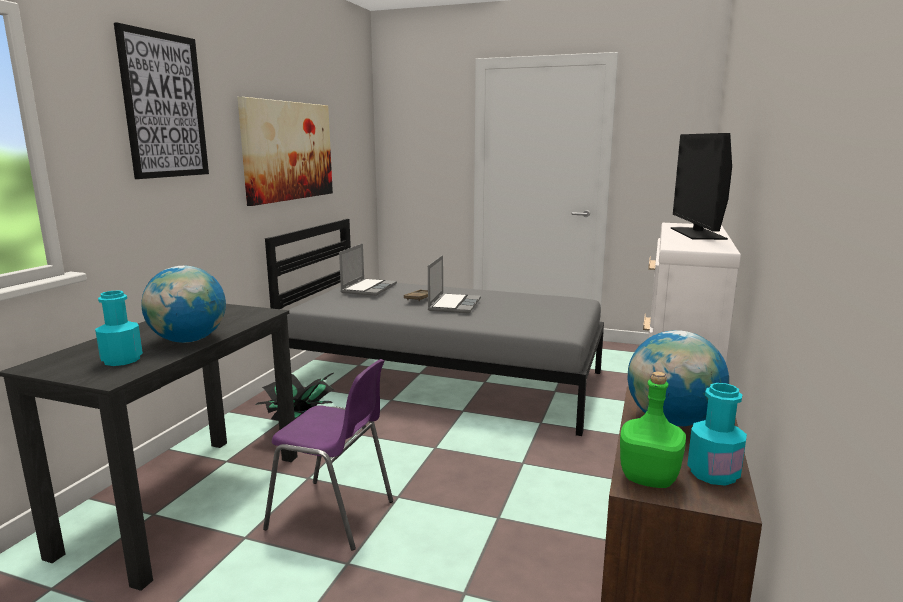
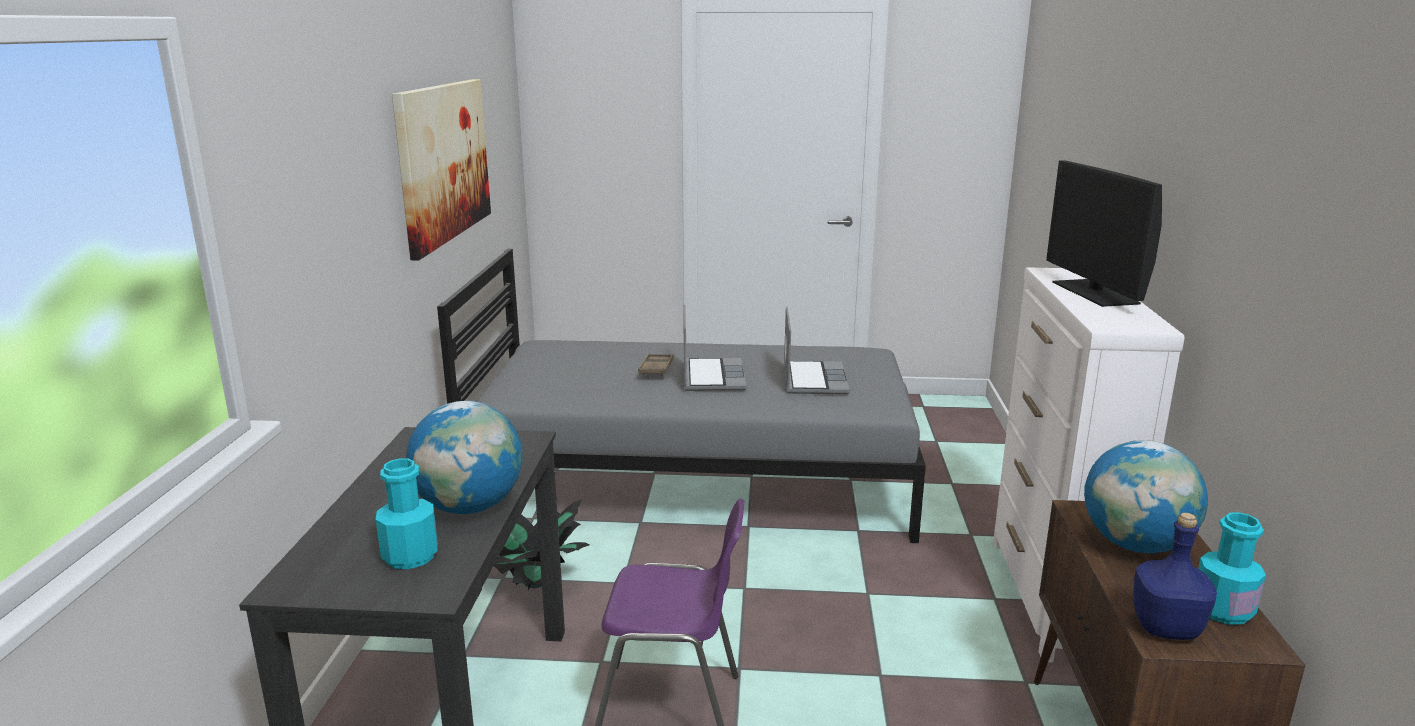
camera: 15 degrees left, 5 degrees up
(164, 106) = (324, 132): picture -> none
(368, 288) = (567, 357): laptop -> laptop (813, 379)
(650, 478) = (1167, 628): green bottle -> blue bottle

